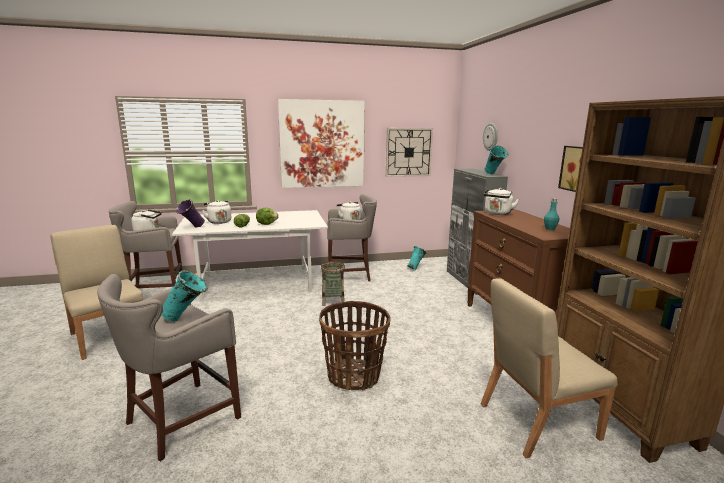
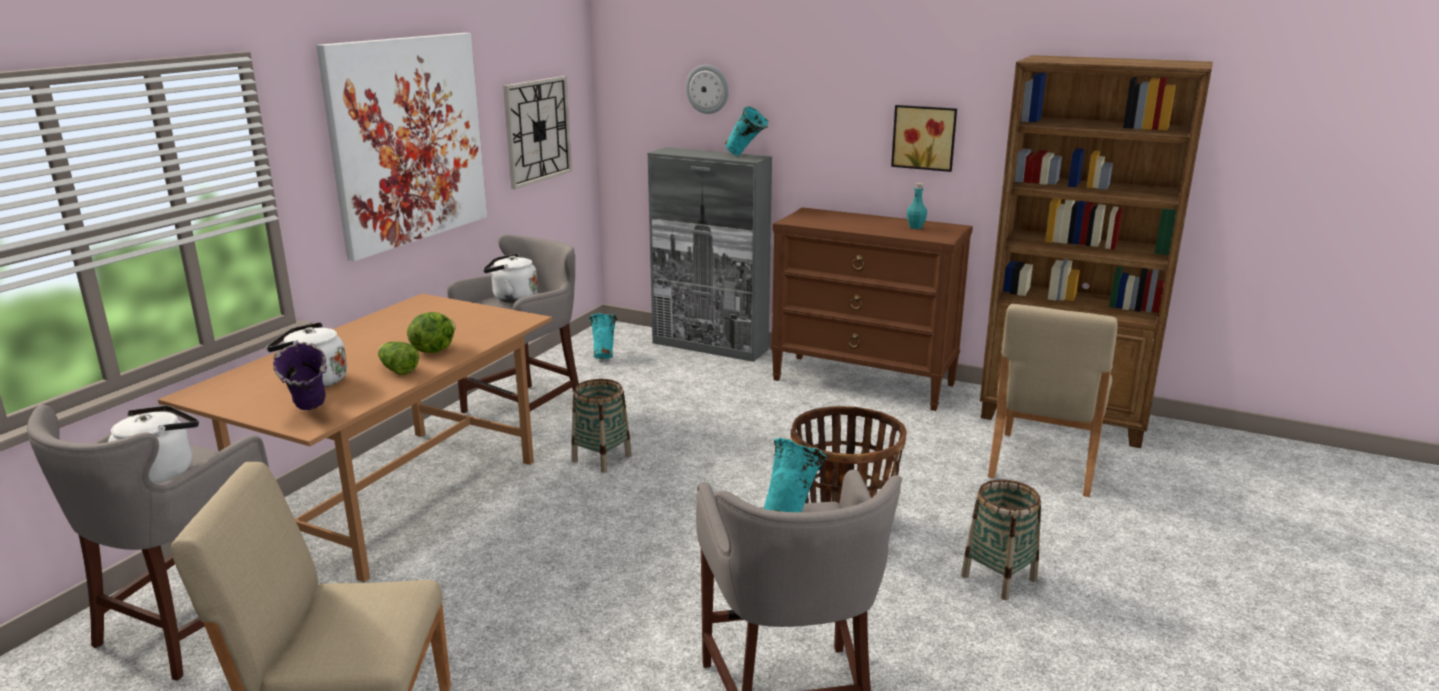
camera: 50 degrees left, 5 degrees up
(256, 283) = (395, 498): white dining table -> brown dining table
(366, 450) = (999, 578): none -> basket
(497, 213) = (810, 220): white kettle -> none

